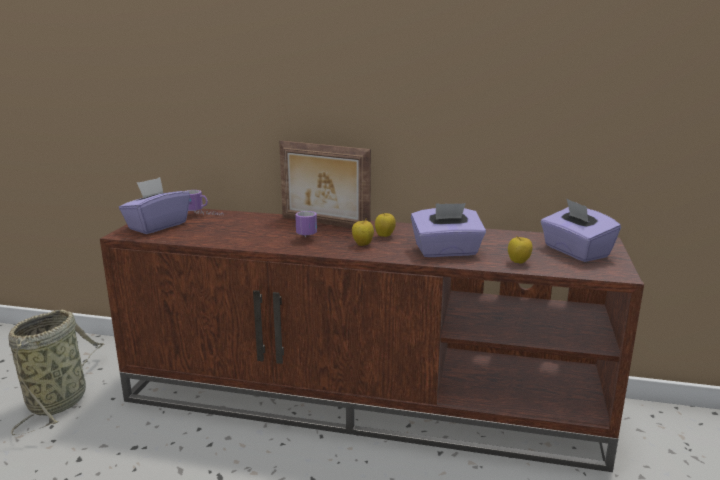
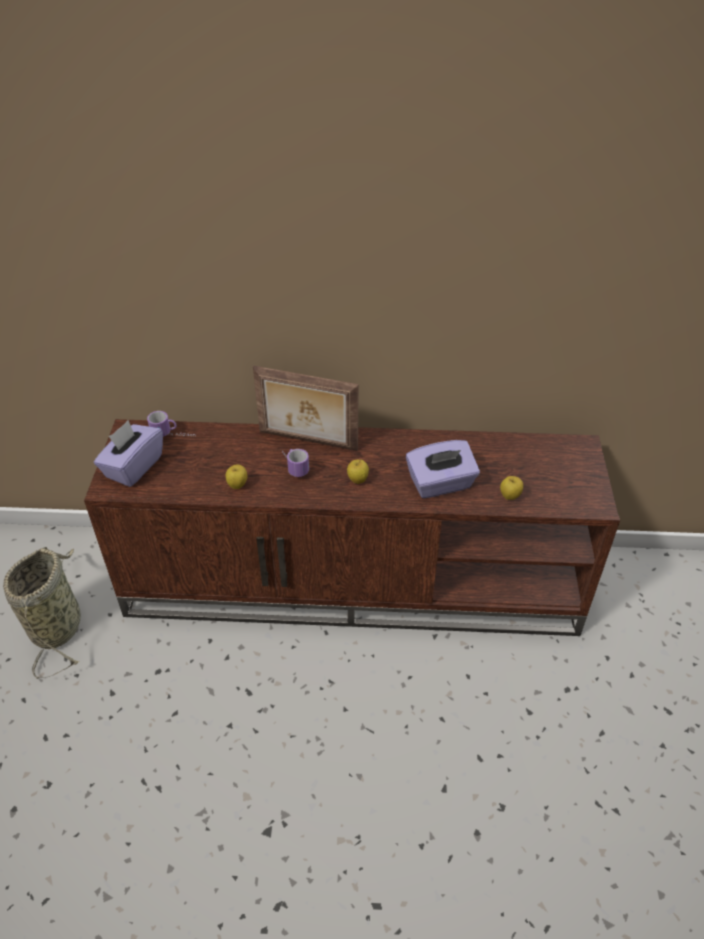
camera: 10 degrees left, 25 degrees up
(384, 236) = (375, 461): apple -> apple (237, 486)
(575, 251) = (559, 469): purple tissue box -> none

